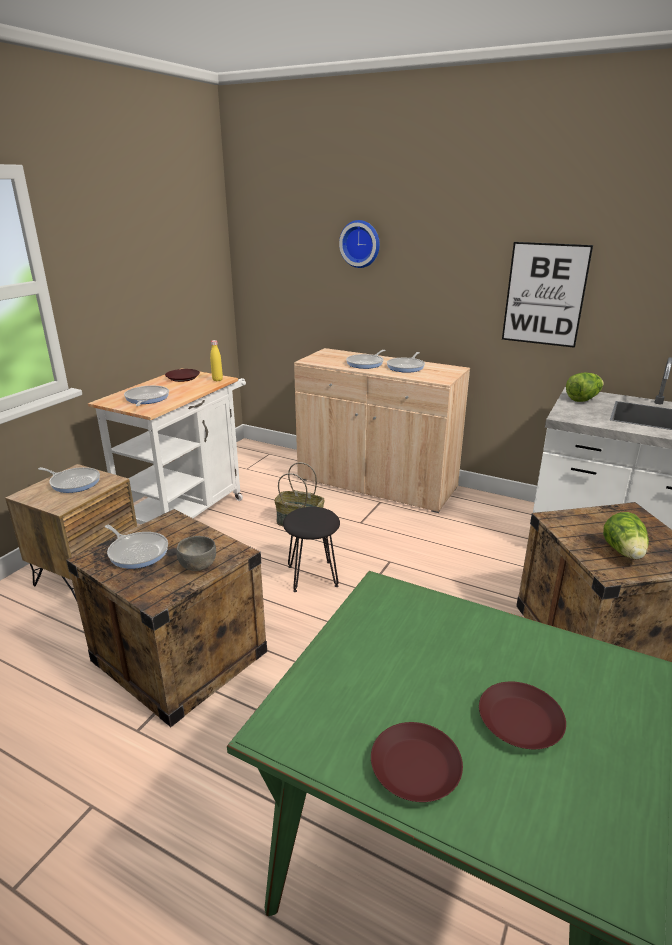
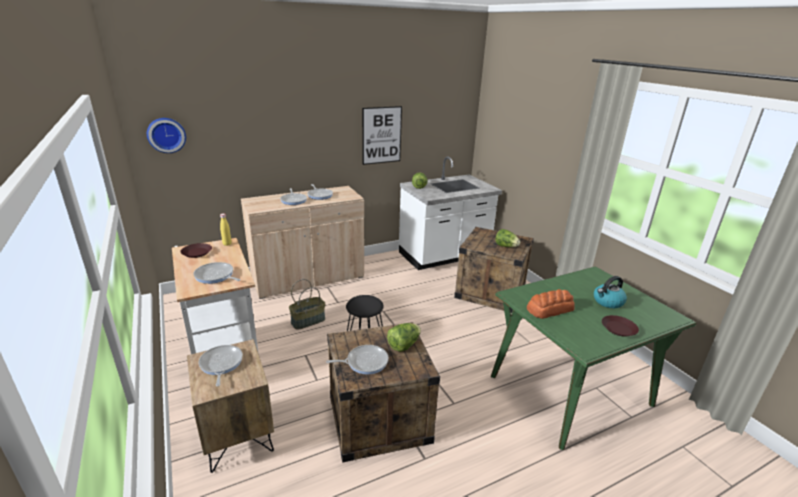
camera: 55 degrees left, 0 degrees up
(73, 482) = (221, 364): frying pan -> frying pan turned 75 degrees counterclockwise
(197, 565) = (404, 345): grey bowl -> lettuce
(360, 244) = (260, 118): wall clock -> wall clock (166, 135)
(379, 643) = (549, 309): none -> bread
(520, 722) = (607, 302): brown plate -> kettle

